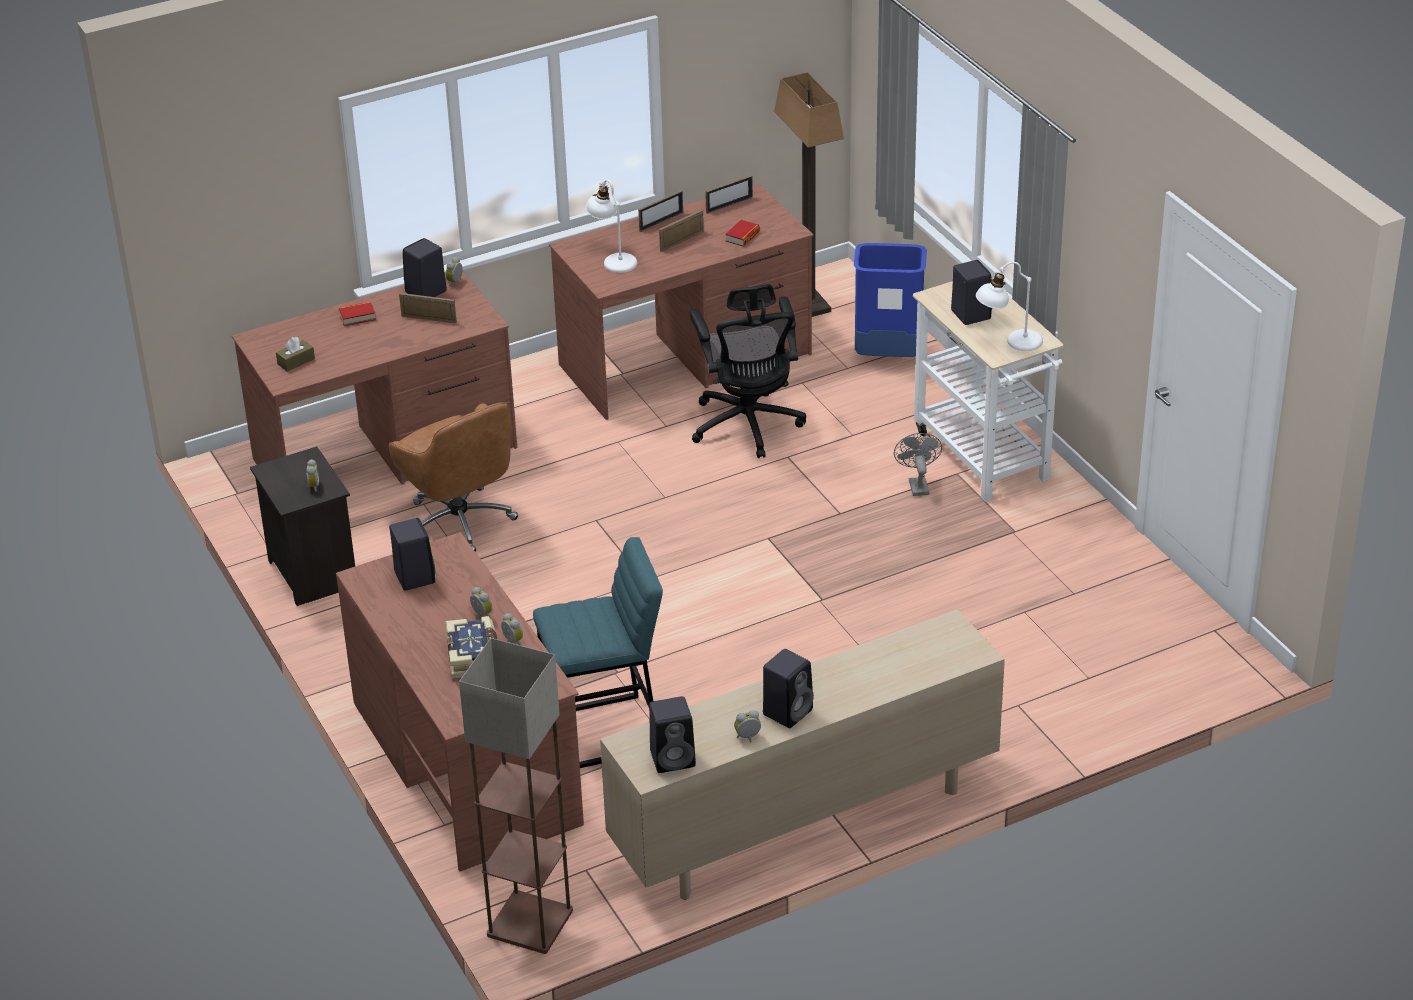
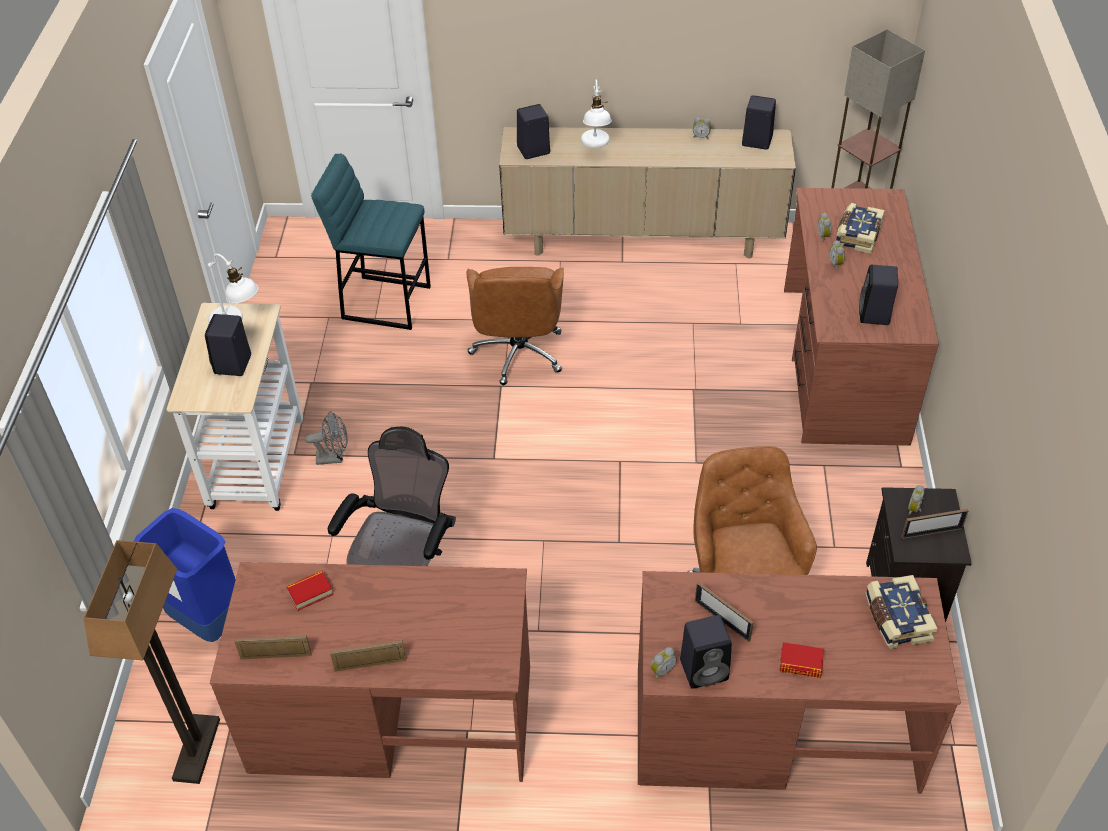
camera: 150 degrees left, 10 degrees up
(296, 361) = (896, 619): brown tissue box -> book
(605, 732) = (730, 347): turquoise stool -> turquoise stool (384, 302)
(612, 257) = (466, 628): white table lamp -> white table lamp (596, 147)
(682, 241) = (376, 617): picture frame -> picture frame (931, 532)
(788, 711) = (663, 143): black speaker -> black speaker (532, 150)
(834, 636) = (518, 353): none -> brown office chair
(917, 484) = (334, 457): grey fan -> grey fan turned 120 degrees counterclockwise

